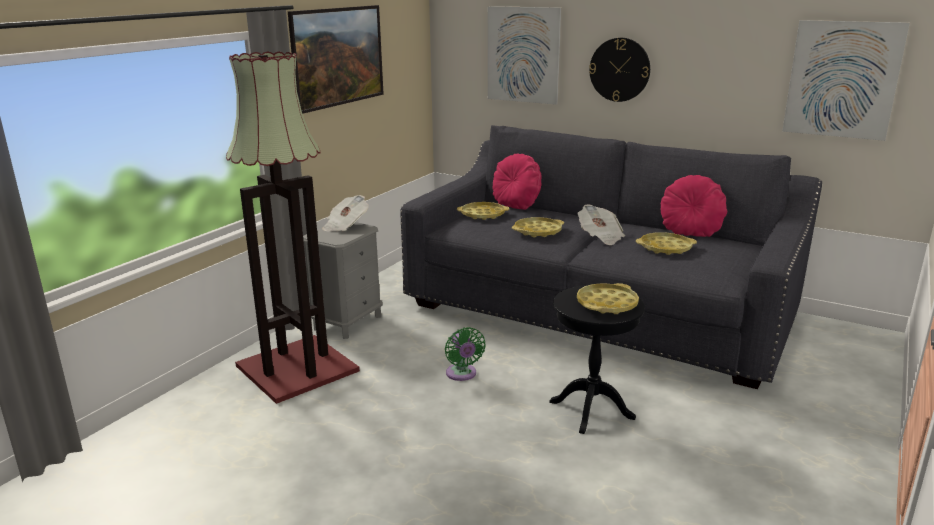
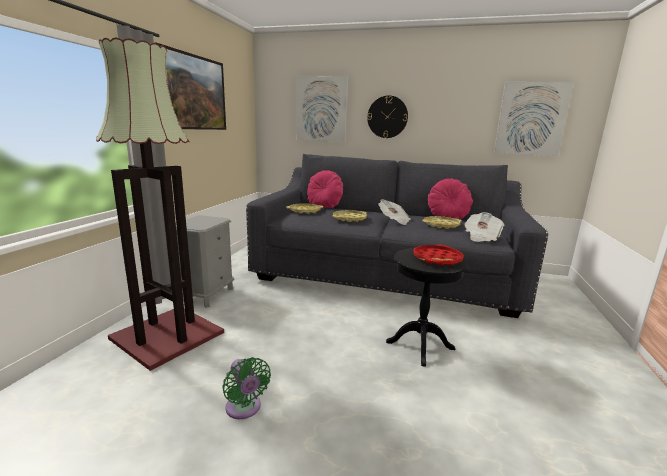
camera: 15 degrees left, 5 degrees down
(345, 226) = (203, 218): newspaper -> newspaper (481, 237)
(462, 374) = (310, 327): green fan -> green fan (244, 409)
(607, 304) = (437, 259): yellow tray -> red tray

